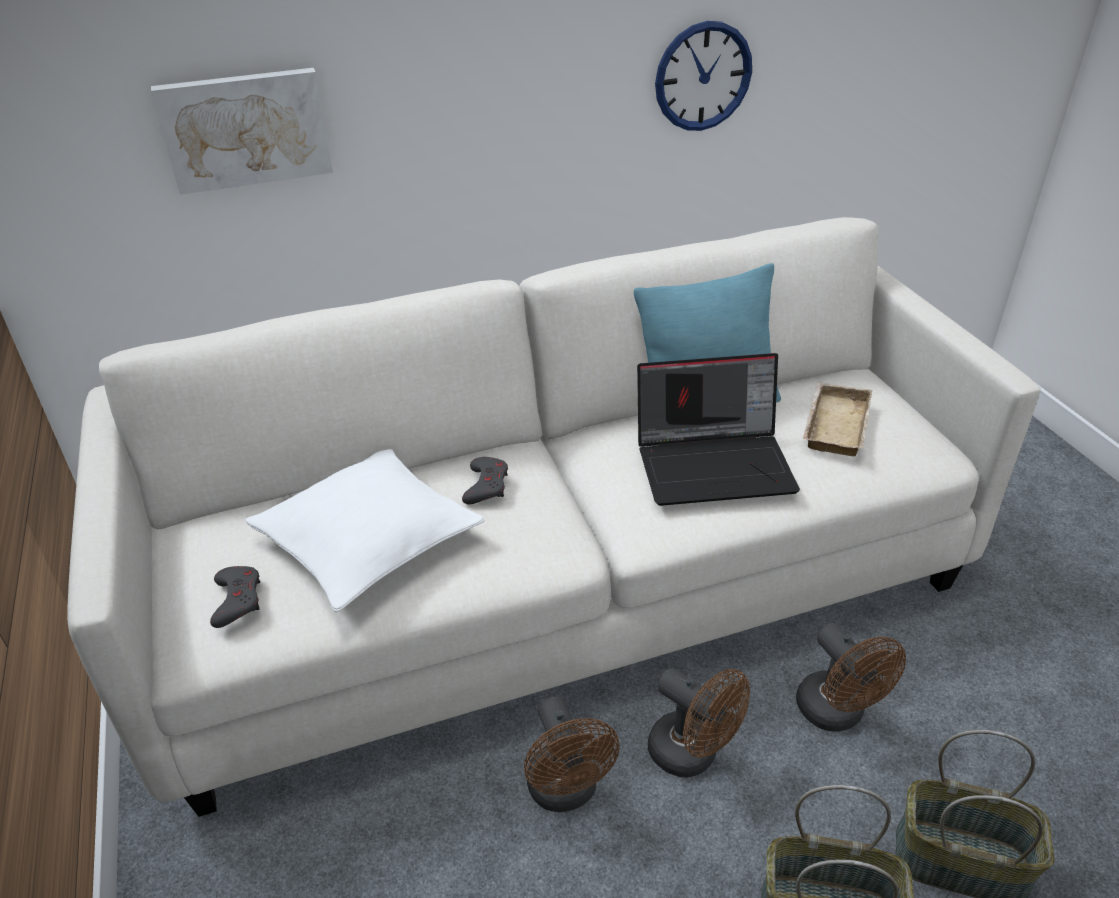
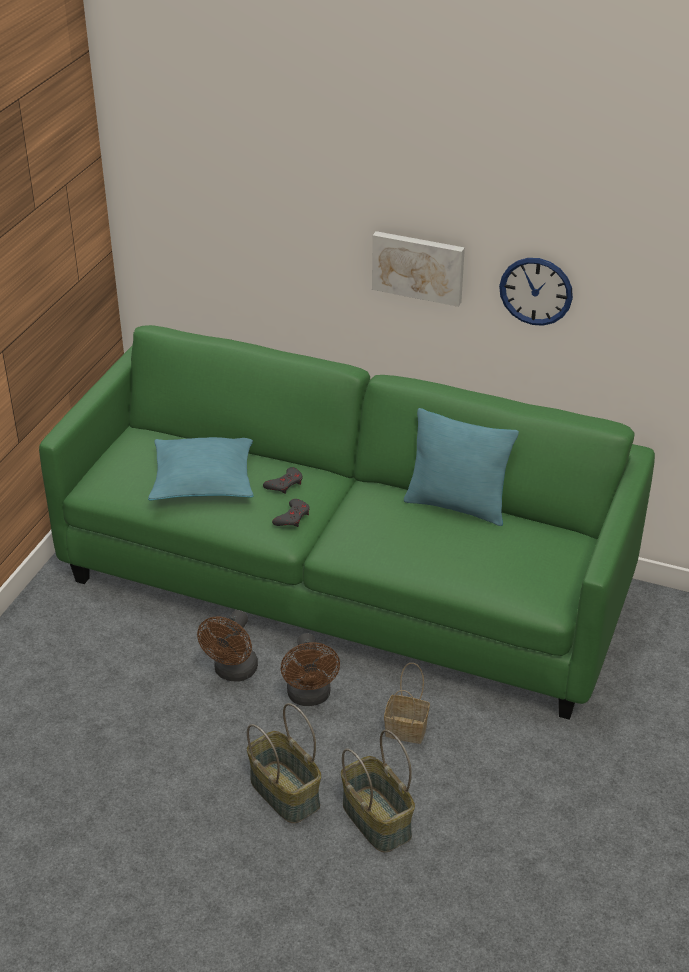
camera: 40 degrees right, 0 degrees up
(237, 599) = (125, 475): grey game controller -> grey game controller (292, 517)
(245, 129) = (248, 233): picture -> picture (418, 266)
(368, 540) = (203, 480): white pillow -> turquoise pillow
(562, 586) = (345, 583): white sofa -> green sofa
(715, 463) = (411, 536): laptop -> none
(833, 424) = (509, 553): beige tray -> none
(837, 714) = (407, 729): brown fan -> basket

